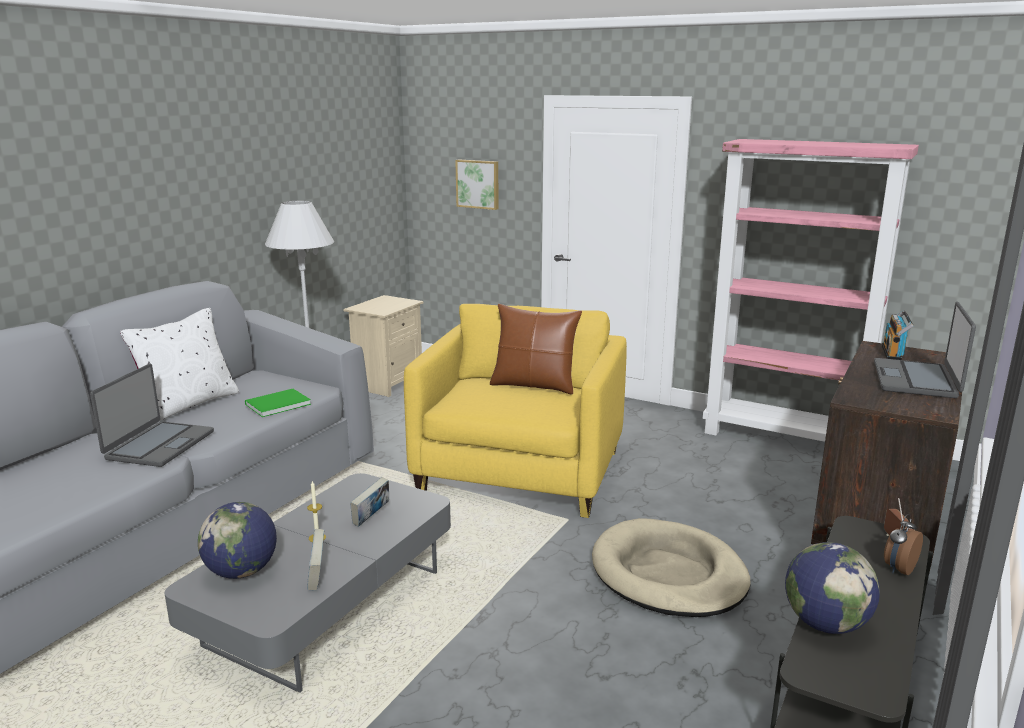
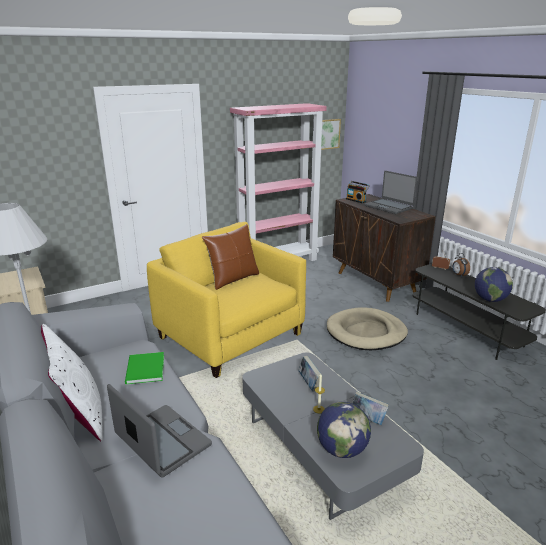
camera: 60 degrees left, 5 degrees up
(478, 184) = (43, 162): picture -> picture (326, 134)

